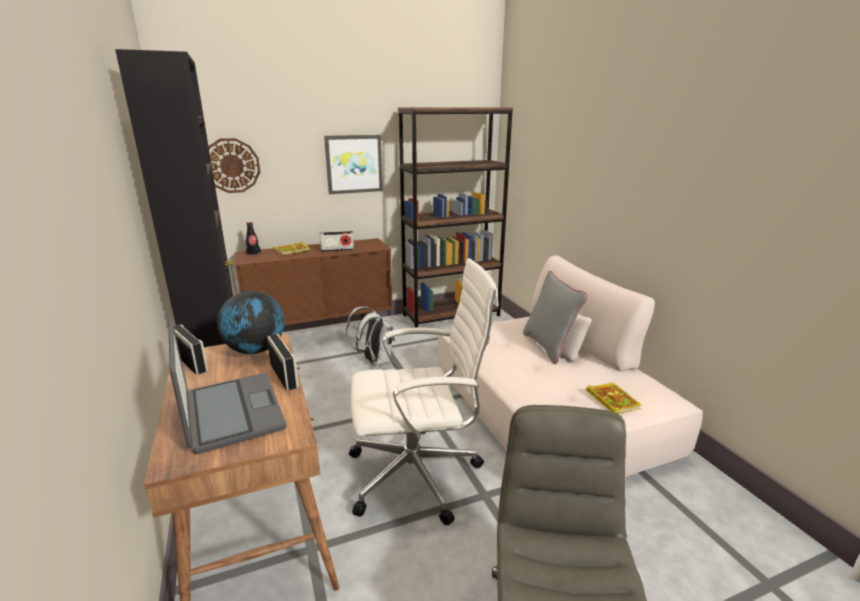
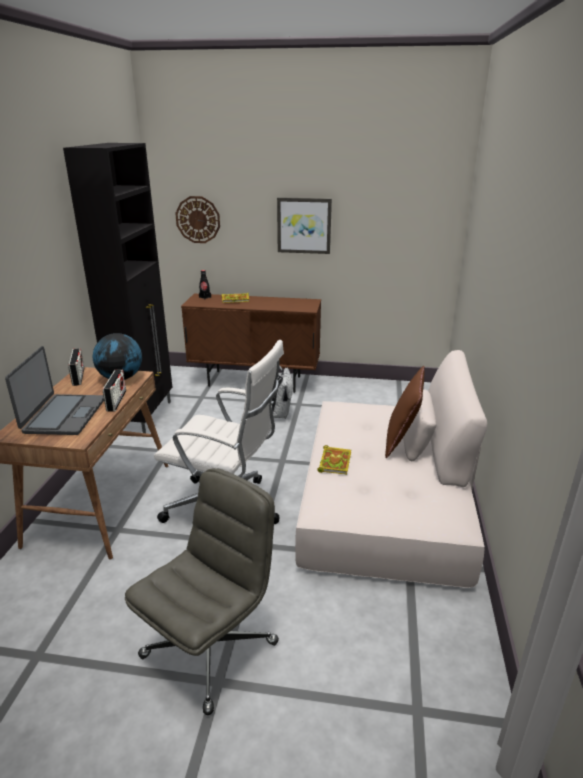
camera: 30 degrees right, 5 degrees up
(337, 250) = (270, 306): radio -> none
(451, 315) = (387, 389): brown bookcase -> none
(549, 346) = (401, 441): grey pillow -> brown pillow
(611, 400) = (395, 504): book -> book (334, 462)

